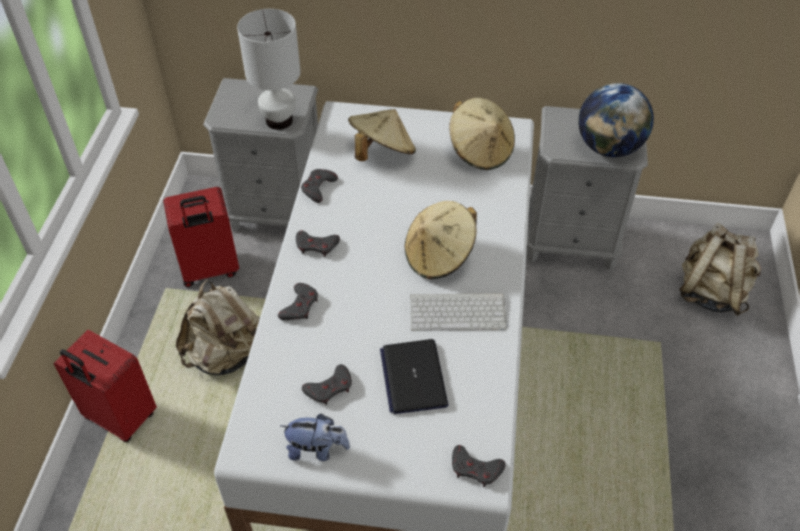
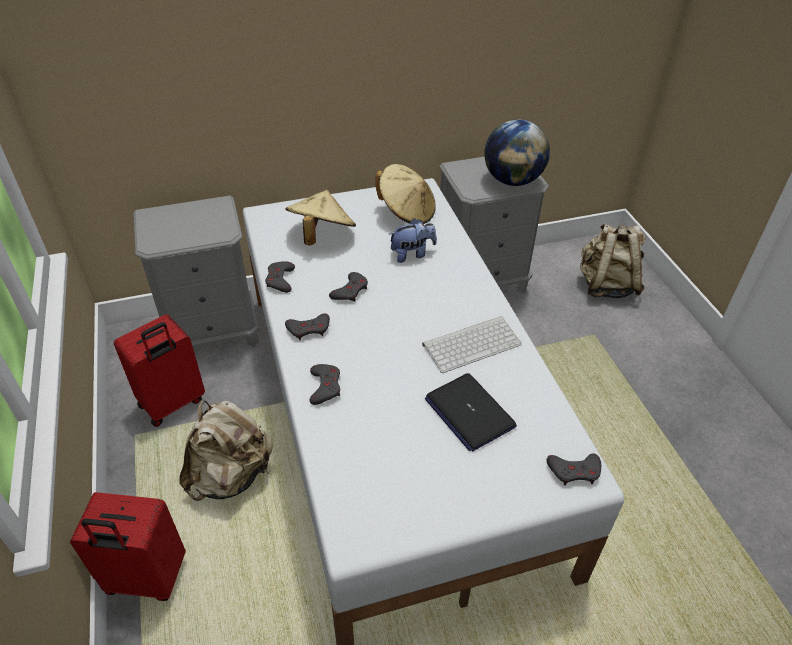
camera: 25 degrees left, 5 degrees down
(279, 121) = (213, 232): white table lamp -> none
(317, 449) = (422, 511): plush toy -> plush toy (412, 254)
(329, 388) = (399, 450): grey game controller -> grey game controller (350, 291)
(439, 256) = (426, 304): beige hat -> none

